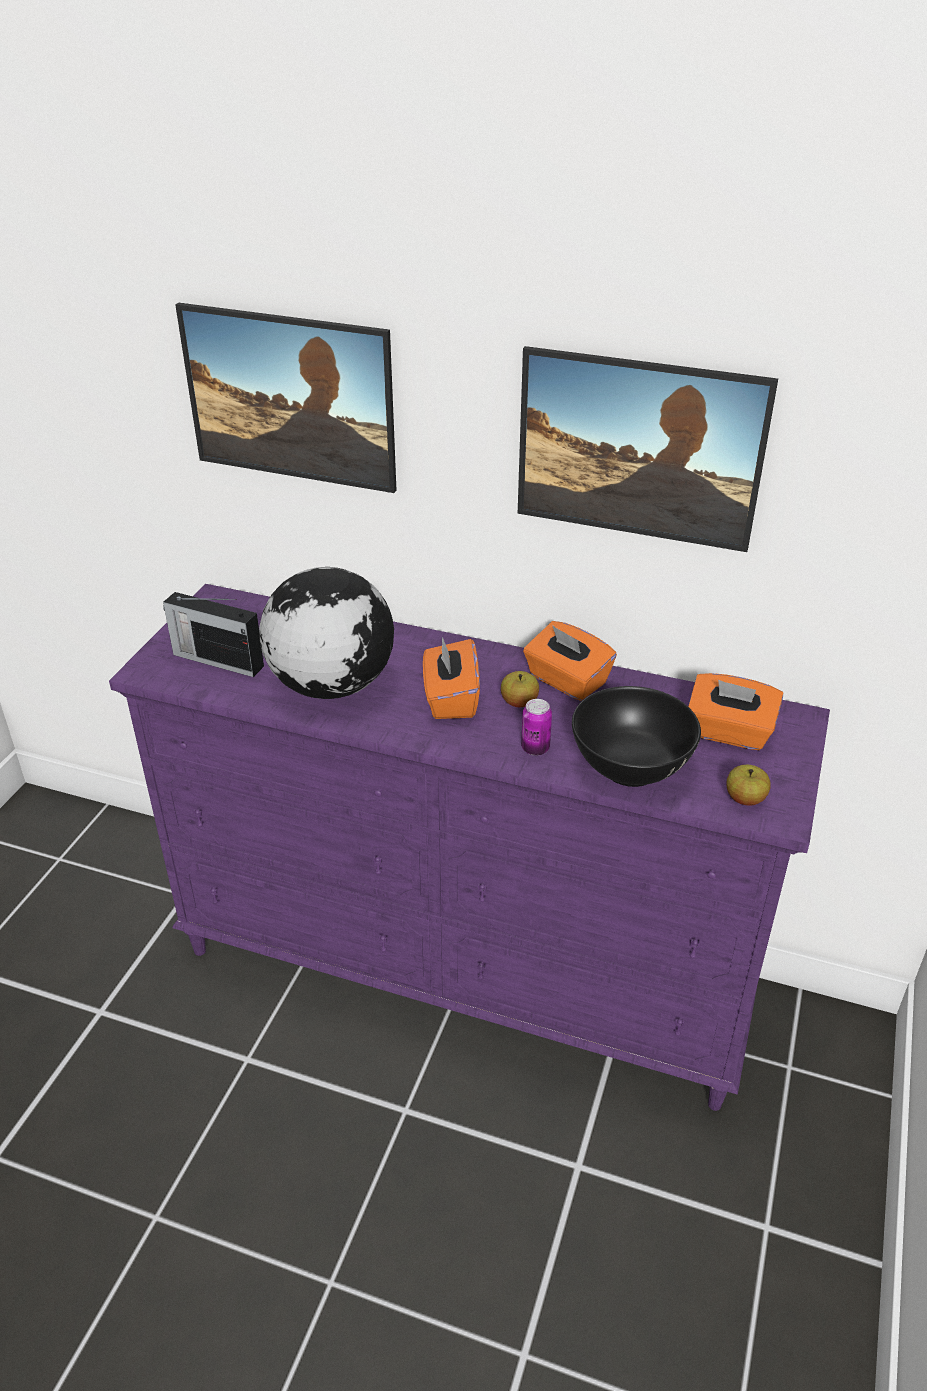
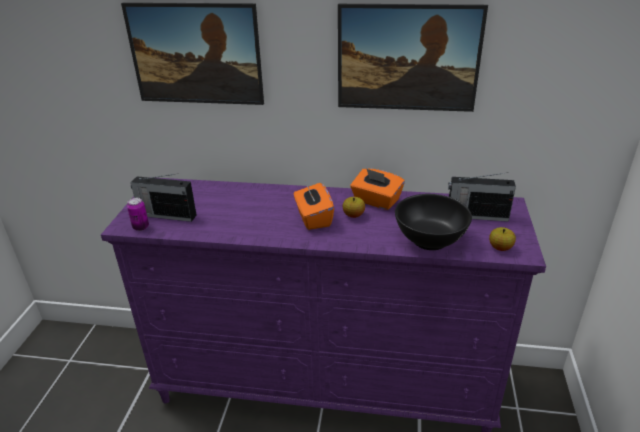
camera: 10 degrees left, 5 degrees down
(330, 685) = (239, 220): globe -> none
(535, 748) = (371, 237): can -> can (141, 227)
(729, 732) = (476, 215): orange tissue box -> radio

